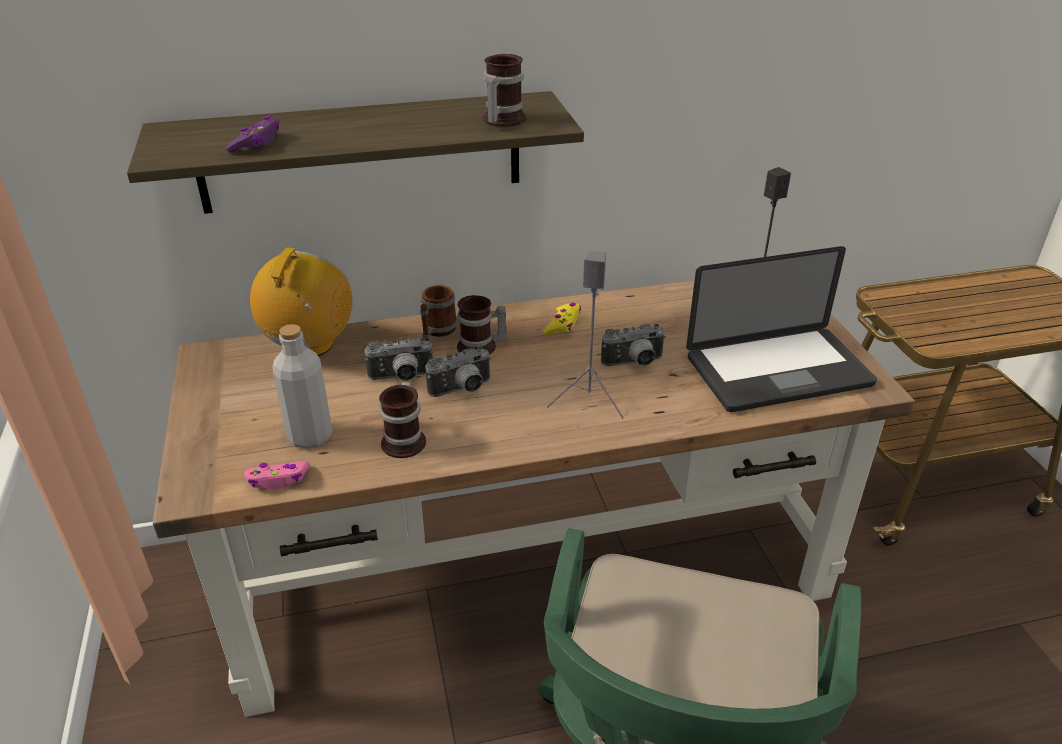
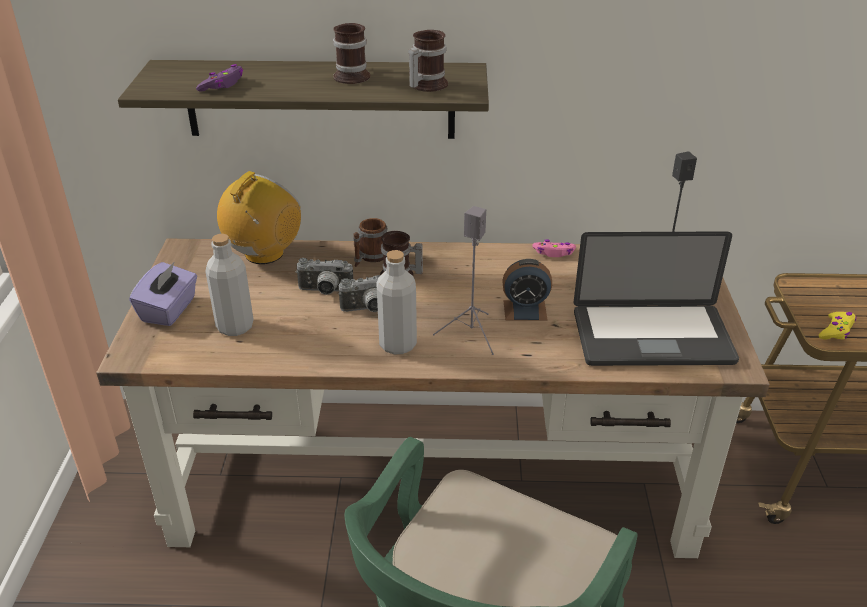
camera: 15 degrees right, 0 degrees up
(218, 429) = (169, 310): none -> purple tissue box
(278, 479) = (197, 356): pink game controller -> pink game controller (554, 253)
(406, 440) = (307, 342): mug -> mug (355, 75)
(512, 424) = (398, 344): none -> grey bottle
(563, 324) = (479, 267): yellow game controller -> yellow game controller (836, 330)
(634, 363) = (525, 310): camera -> alarm clock

